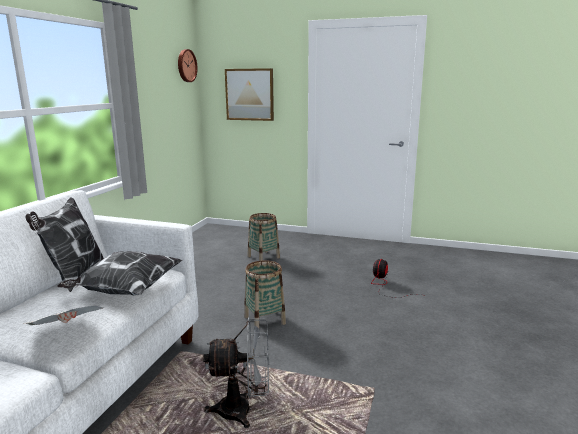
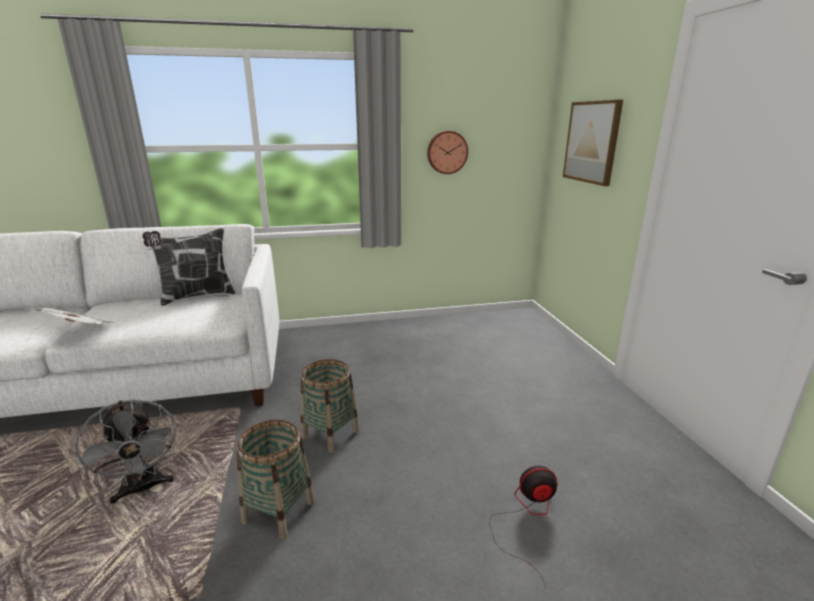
camera: 60 degrees right, 5 degrees up
(125, 291) = (168, 322): pillow -> none
(186, 65) = (524, 99): wall clock -> wall clock (447, 152)
(263, 257) = (489, 372): basket -> basket (278, 511)

